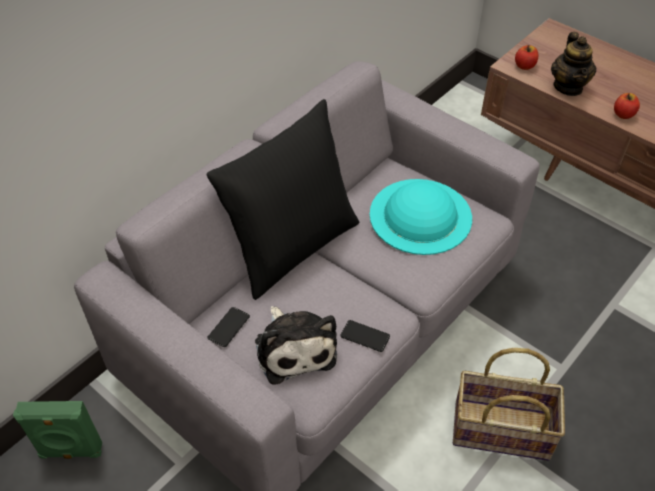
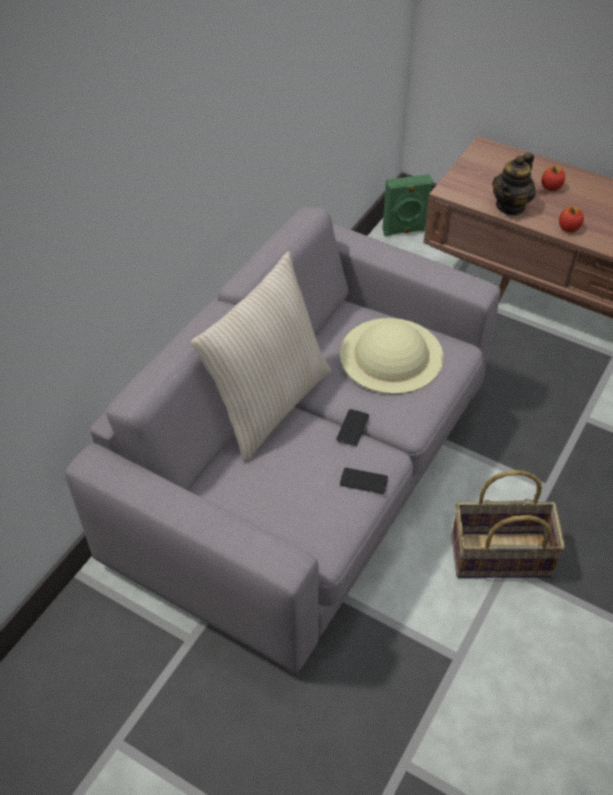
camera: 10 degrees left, 0 degrees up
(70, 452) = (72, 647): green speaker -> green speaker (404, 231)
(229, 327) = (225, 493): phone -> phone (352, 428)
(292, 246) = (269, 403): black pillow -> beige pillow
(294, 348) = (296, 503): plush toy -> none
(420, 216) = (391, 355): turquoise hat -> beige hat
(524, 66) = (463, 189): apple -> apple (551, 187)
(568, 87) = (510, 206): teapot -> teapot turned 45 degrees clockwise

